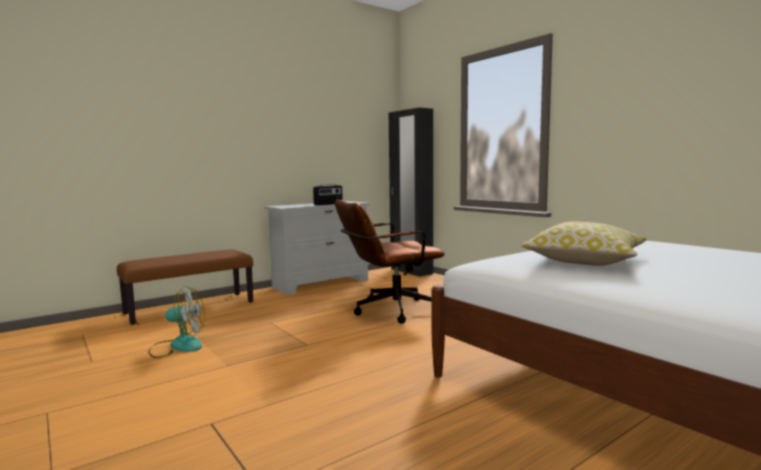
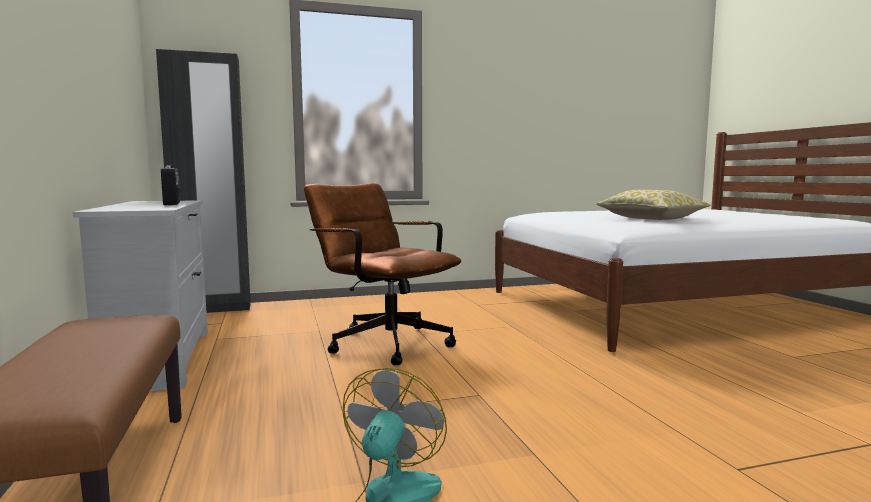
camera: 70 degrees left, 0 degrees up
(388, 311) = (383, 342): brown office chair -> brown office chair turned 135 degrees clockwise

